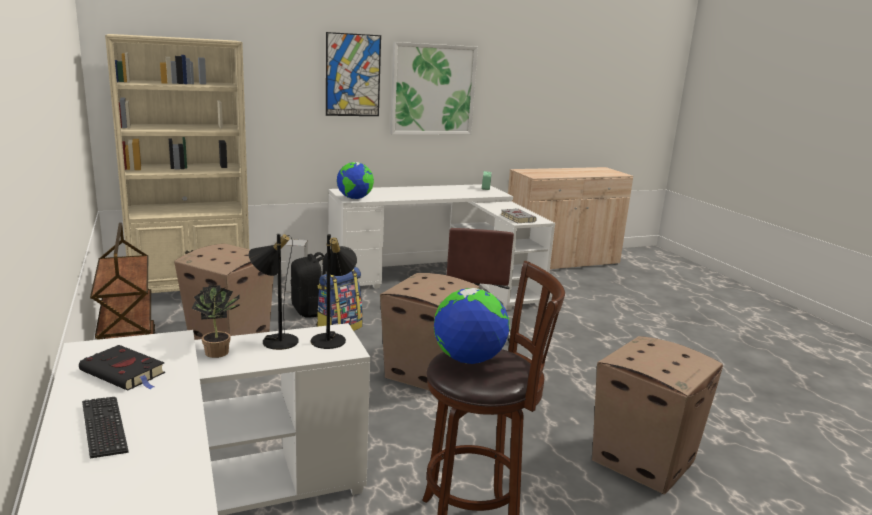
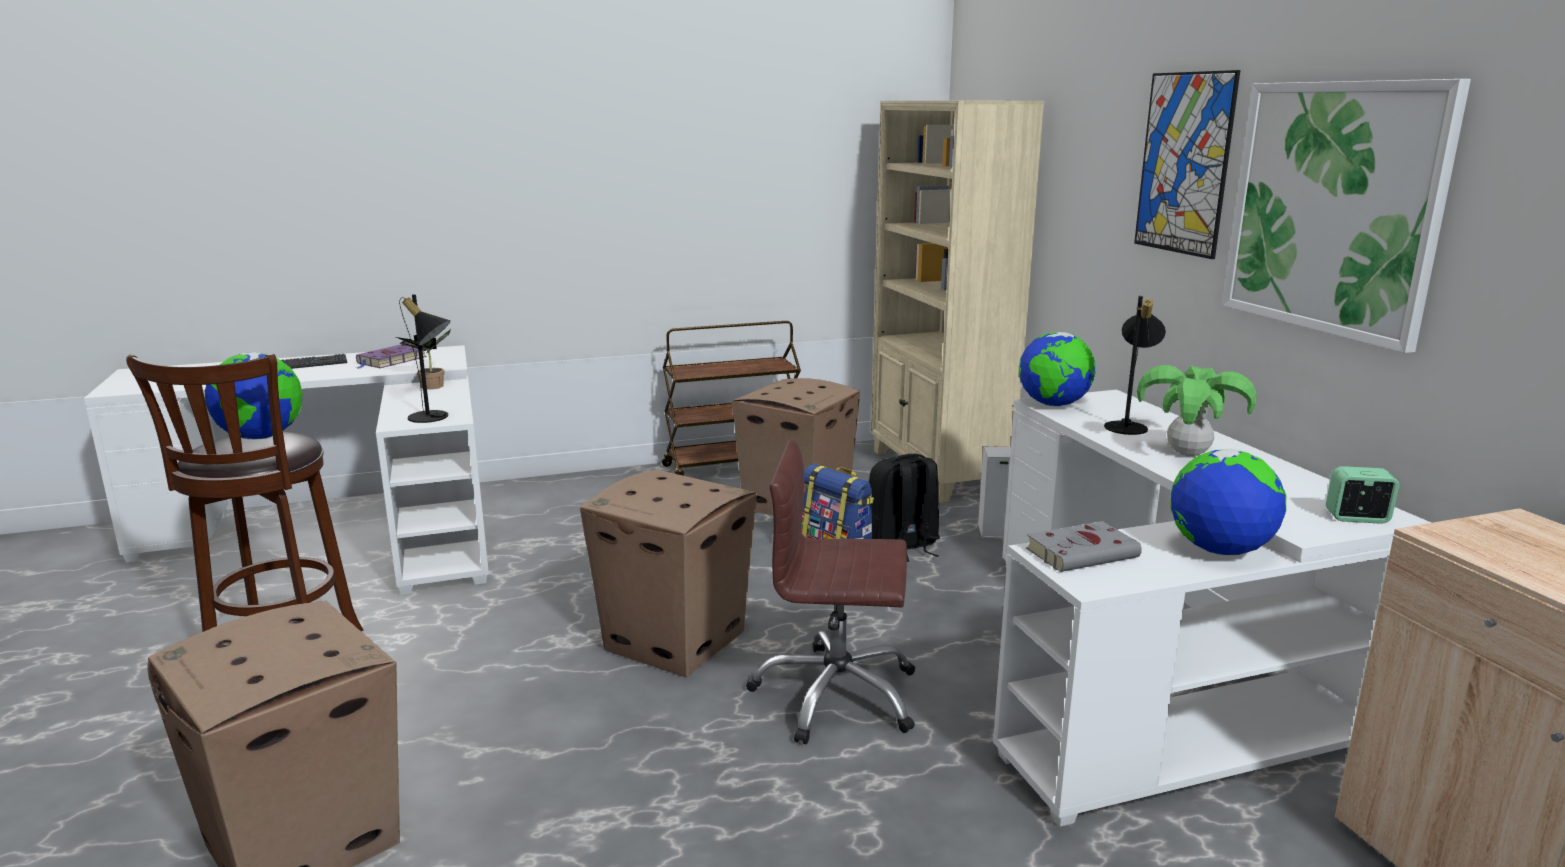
camera: 95 degrees right, 0 degrees up
(125, 373) = (390, 361): black book -> purple book
(275, 339) = (447, 400): black table lamp -> black table lamp (1128, 426)
(425, 193) = (1188, 453): none -> potted plant
(506, 206) = (1219, 550): none -> globe

